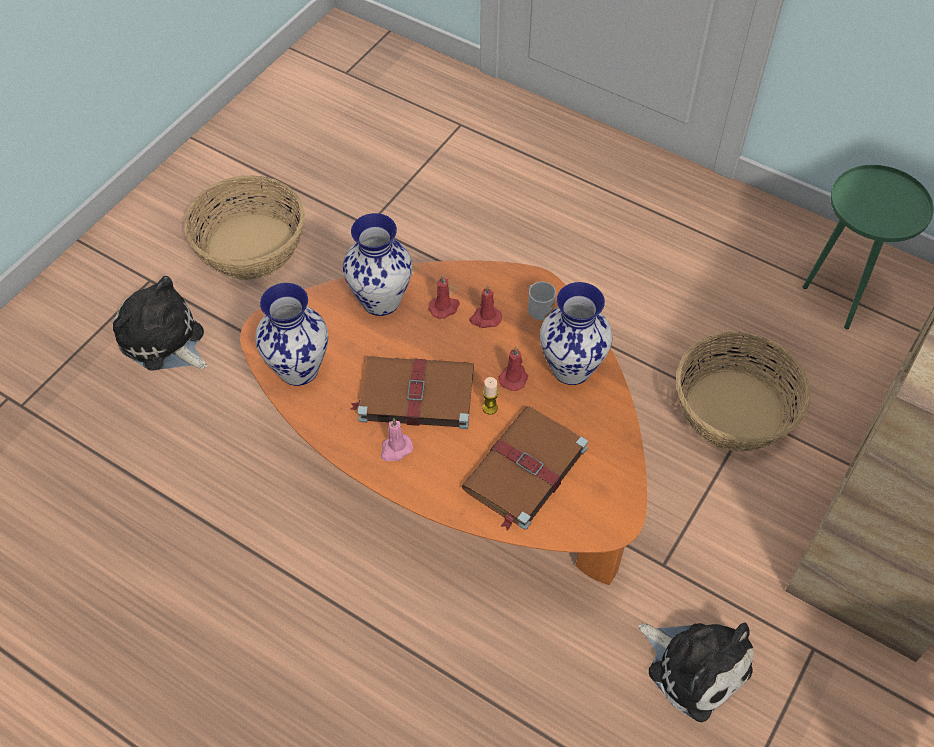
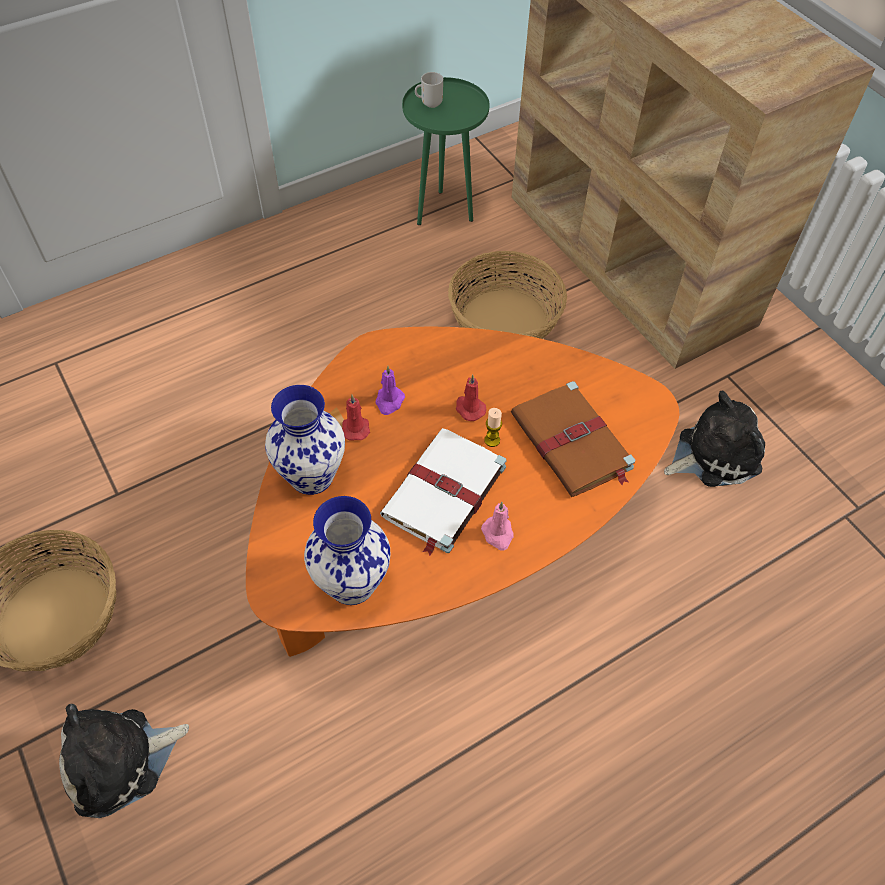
camera: 65 degrees left, 0 degrees up
(414, 394) = (443, 493): brown book -> white book
(485, 318) = (389, 402): red candle -> purple candle
(540, 312) = (408, 358): mug -> mug (430, 103)
(570, 367) = (482, 364): vase -> none

